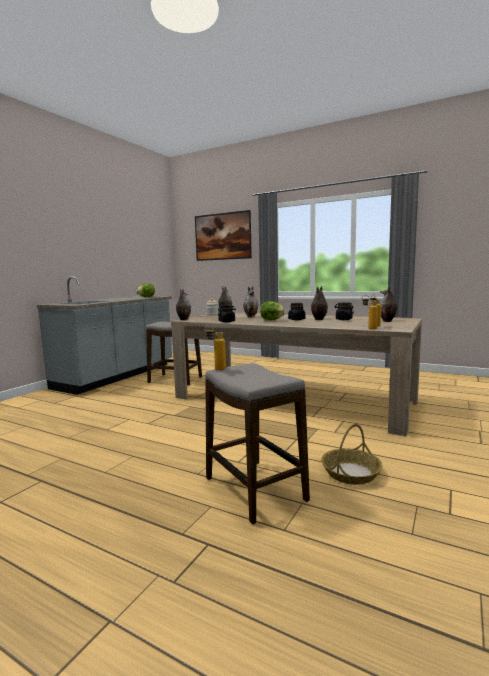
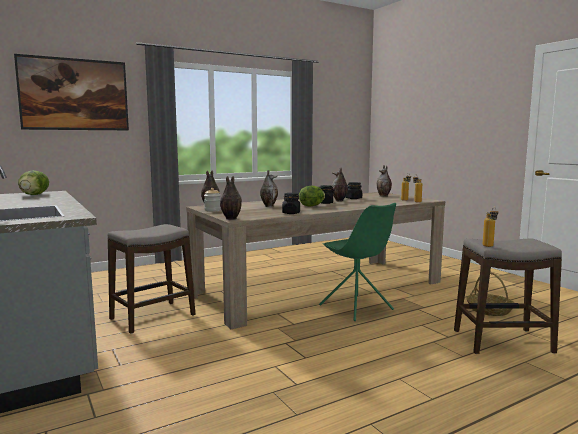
camera: 60 degrees left, 0 degrees up
(263, 418) = (356, 308): none -> green chair

